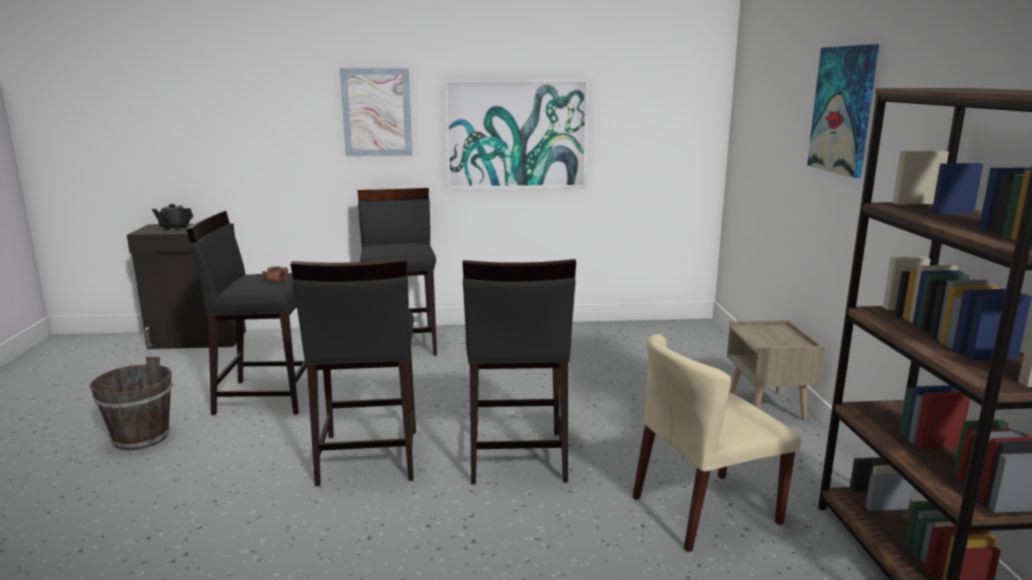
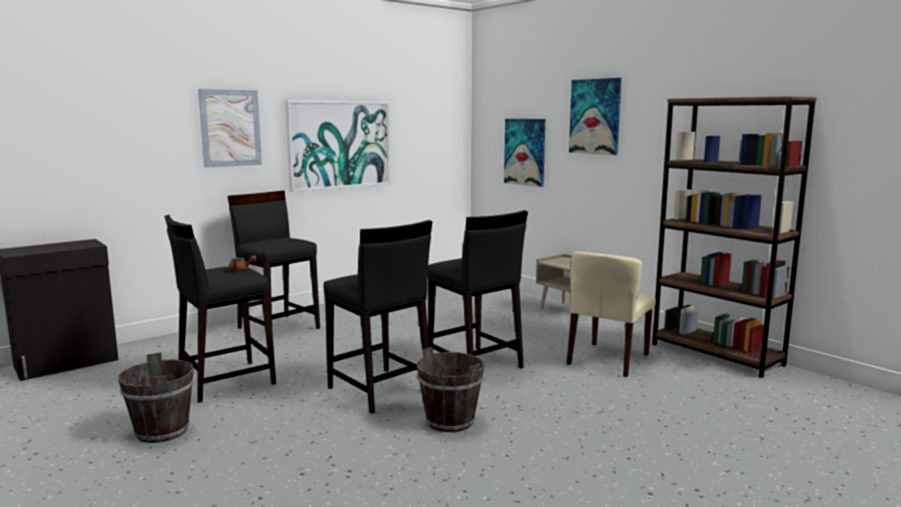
camera: 35 degrees left, 5 degrees down
(175, 228) = (44, 248): black teapot -> none
(368, 531) = (450, 421): none -> brown bucket
(770, 157) = (525, 151): none -> picture

